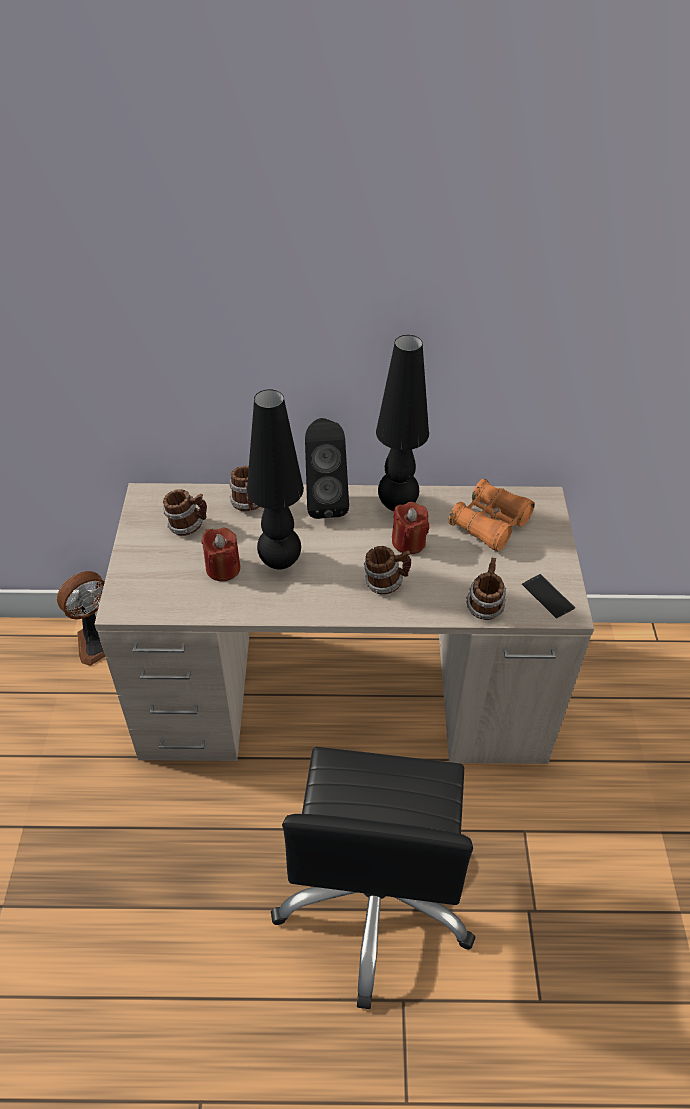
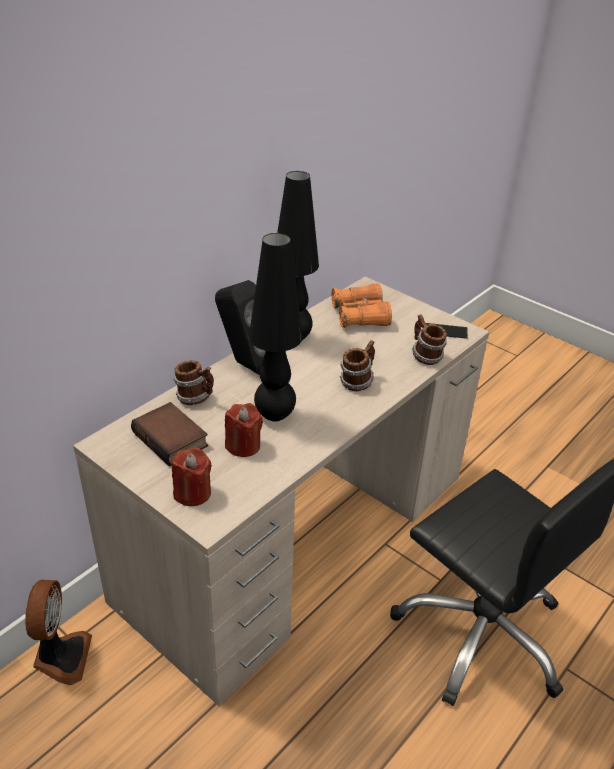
camera: 50 degrees left, 10 degrees down
(188, 526) = (172, 439): mug -> book
(408, 542) = (333, 353): red candle -> red candle (192, 493)

